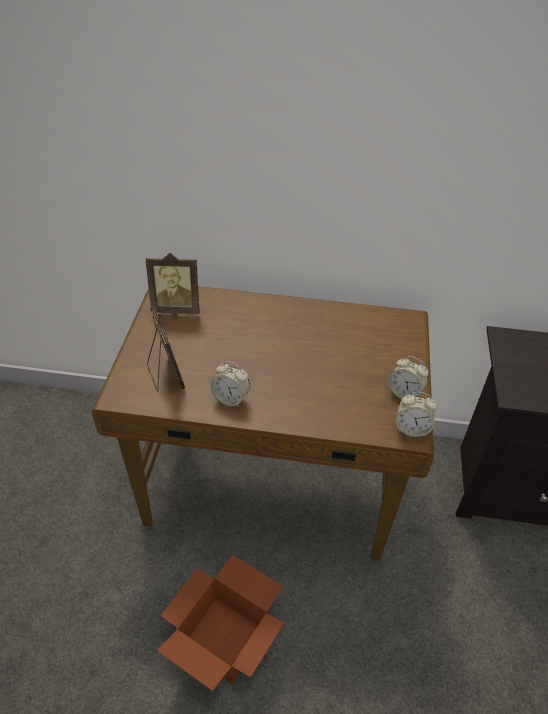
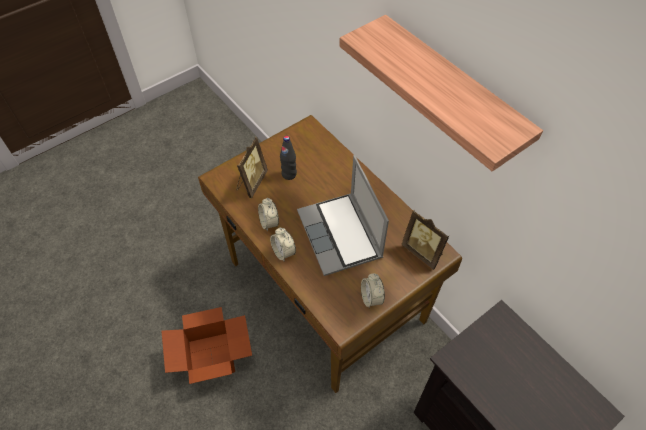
camera: 45 degrees right, 10 degrees up
(177, 307) = (304, 142): picture frame -> picture frame (423, 252)
(196, 344) = (289, 174): none -> black bottle
(313, 362) = (341, 235): none -> laptop
(379, 120) = (451, 94): none -> shelf
(411, 428) = (346, 322): alarm clock -> alarm clock (283, 252)

